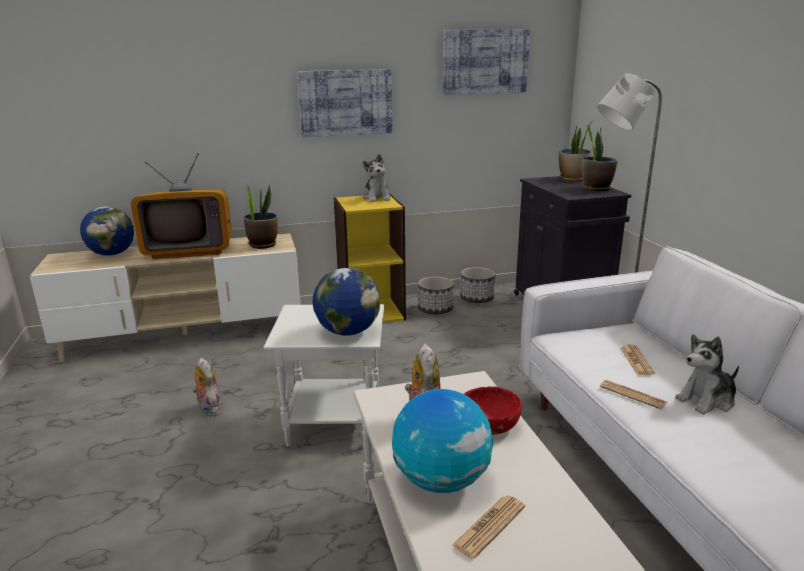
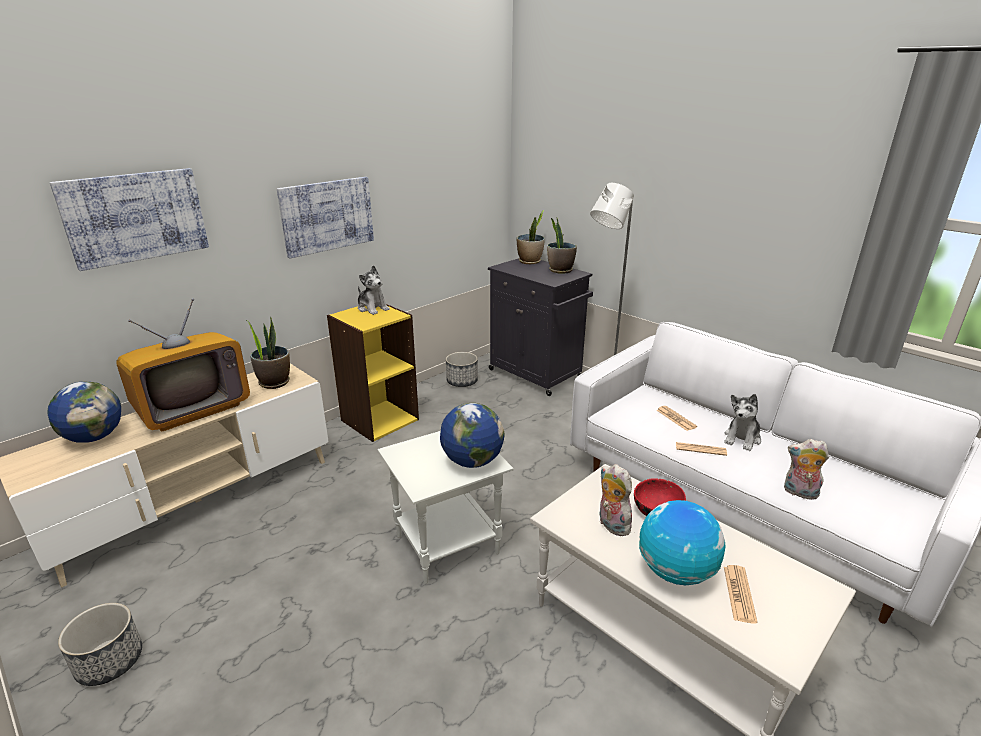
camera: 30 degrees left, 5 degrees up
(208, 409) = (312, 576): plush toy -> plush toy (799, 493)
(435, 309) = (435, 401): planter -> planter (109, 661)
(485, 62) = (444, 161): picture -> picture (135, 217)

